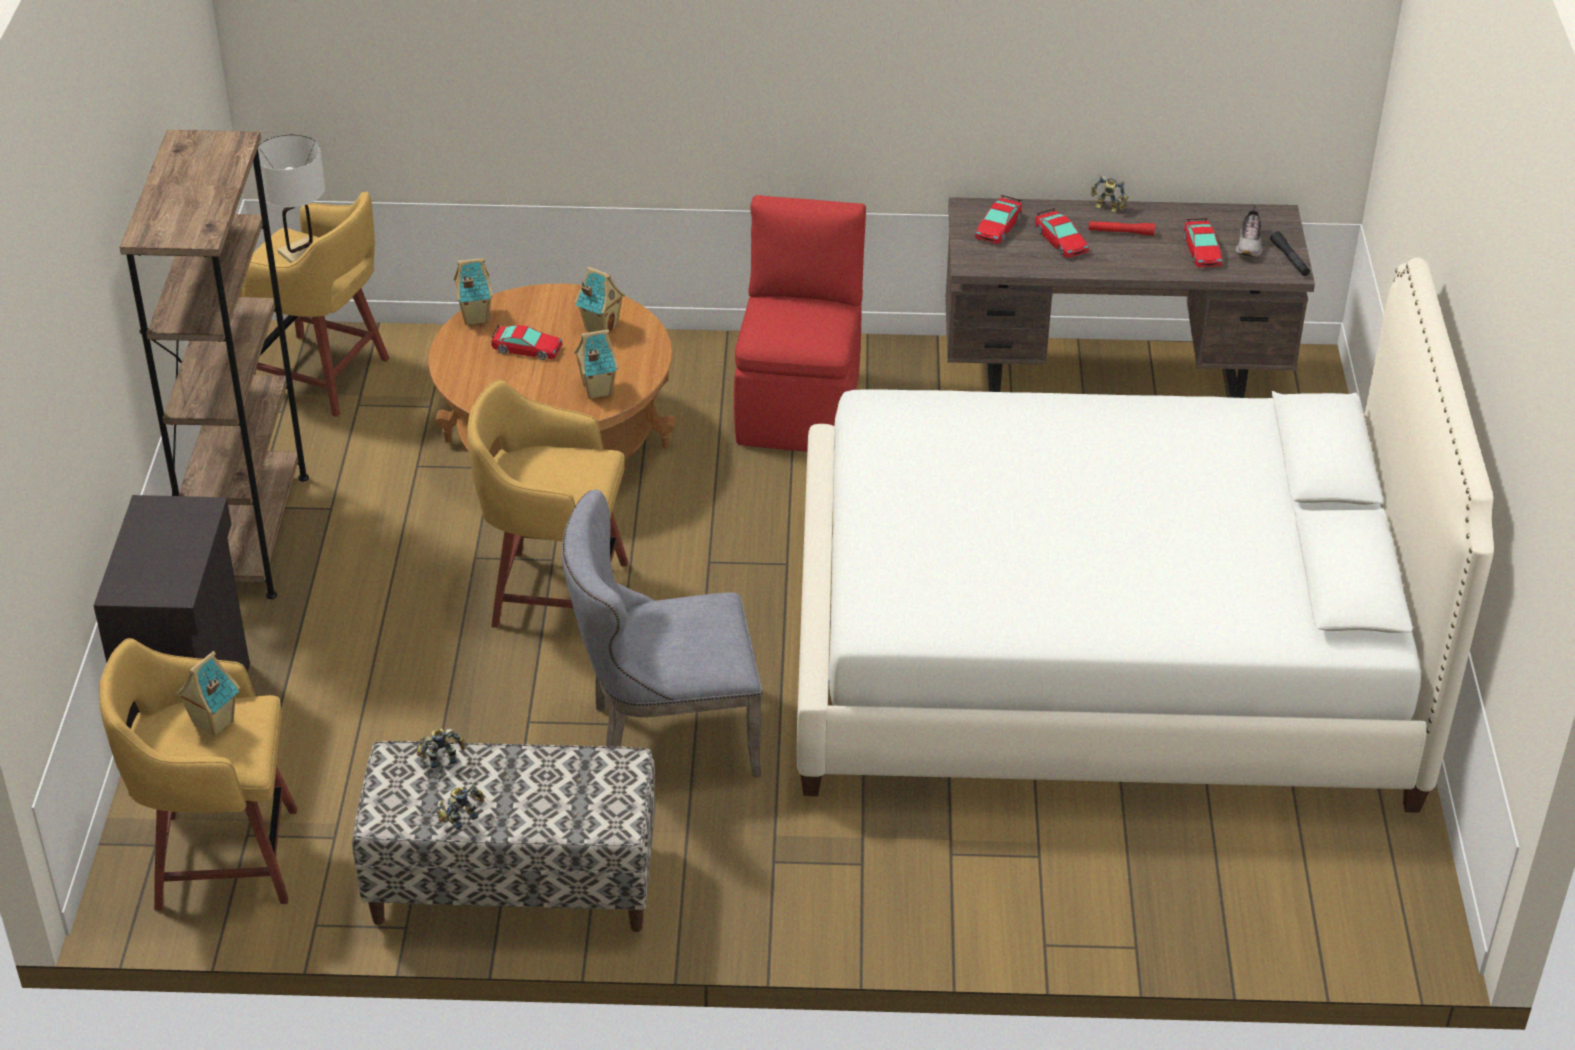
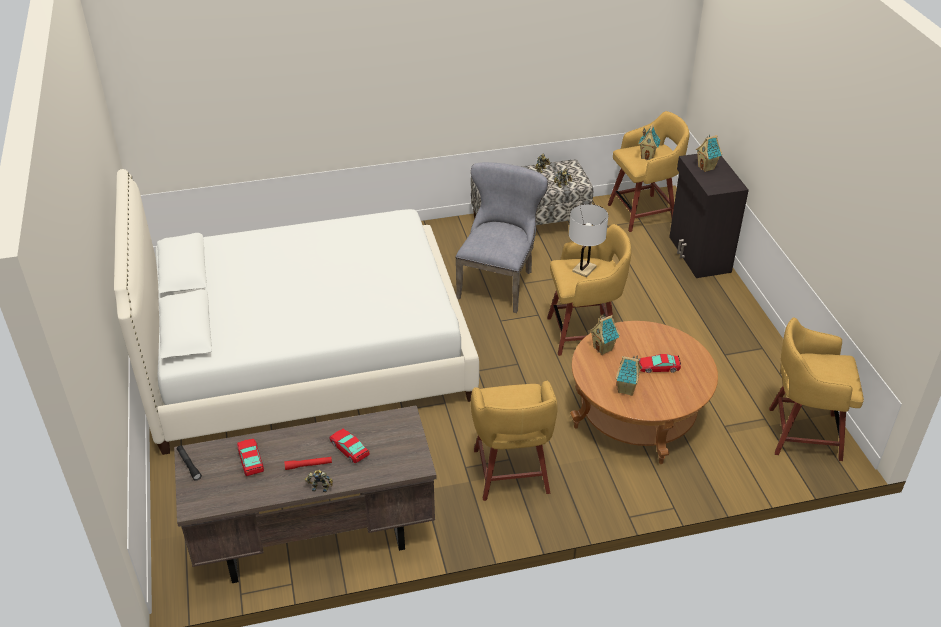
camera: 165 degrees right, 0 degrees up
(250, 534) = (750, 334): brown bookcase -> none
(301, 252) = (827, 372): white table lamp -> white table lamp (584, 269)
(474, 317) = (704, 382): toy house -> toy house (706, 168)
(664, 736) = (499, 282): grey chair -> grey chair turned 45 degrees counterclockwise
(800, 405) = (511, 474): red chair -> yellow stool
(998, 227) = (395, 452): toy car -> none
(1249, 244) = (216, 473): shoe -> none

